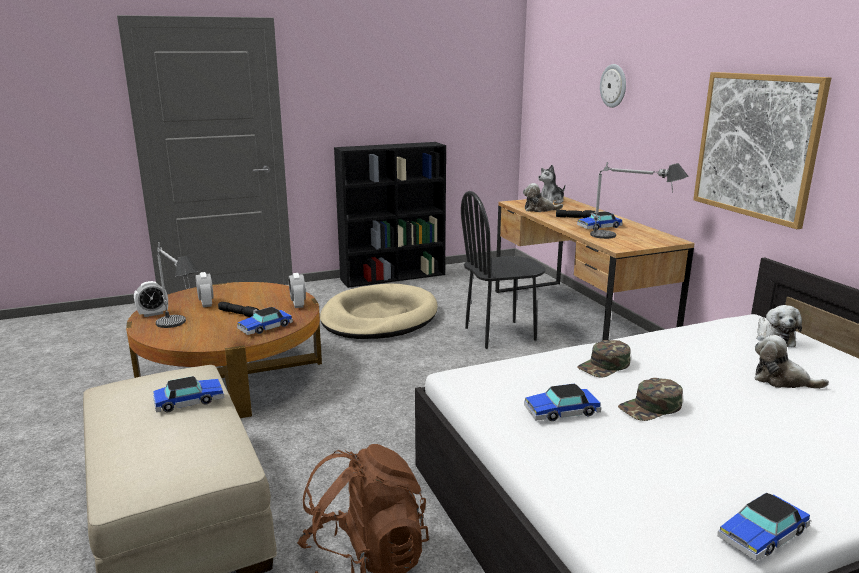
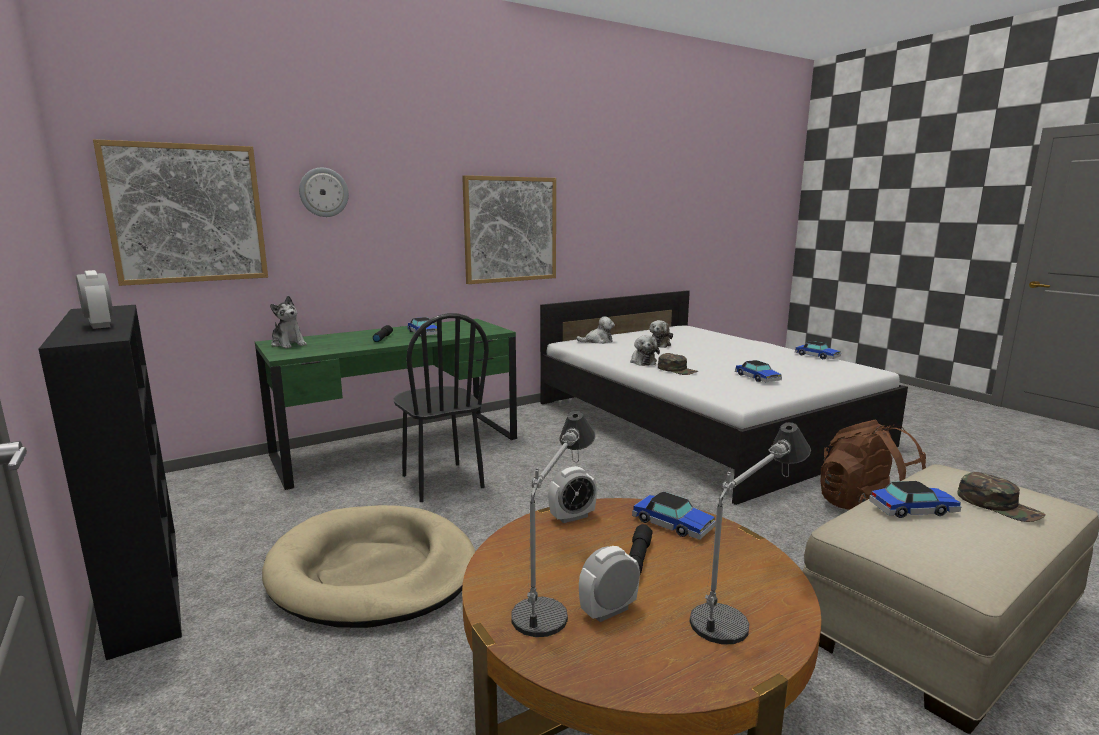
camera: 100 degrees left, 5 degrees down
(153, 314) = (698, 668): alarm clock -> alarm clock (100, 325)
(189, 401) = (913, 509): toy car -> toy car turned 120 degrees clockwise
(539, 209) = (333, 347): plush toy -> plush toy (643, 361)
(555, 97) = (187, 214): none -> picture
(576, 318) = (397, 447): brown desk -> green desk
(629, 238) = (466, 328): table lamp -> table lamp (556, 584)
(651, 407) = (726, 363): green cap -> green cap (999, 505)

